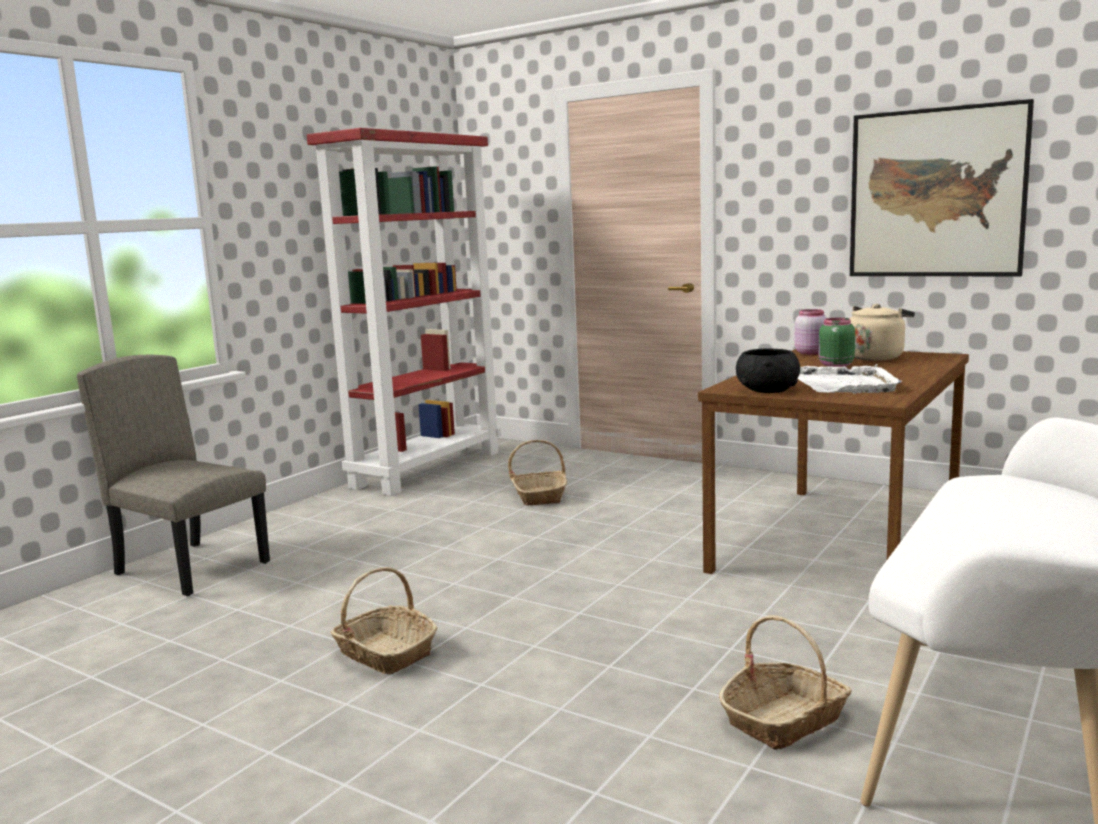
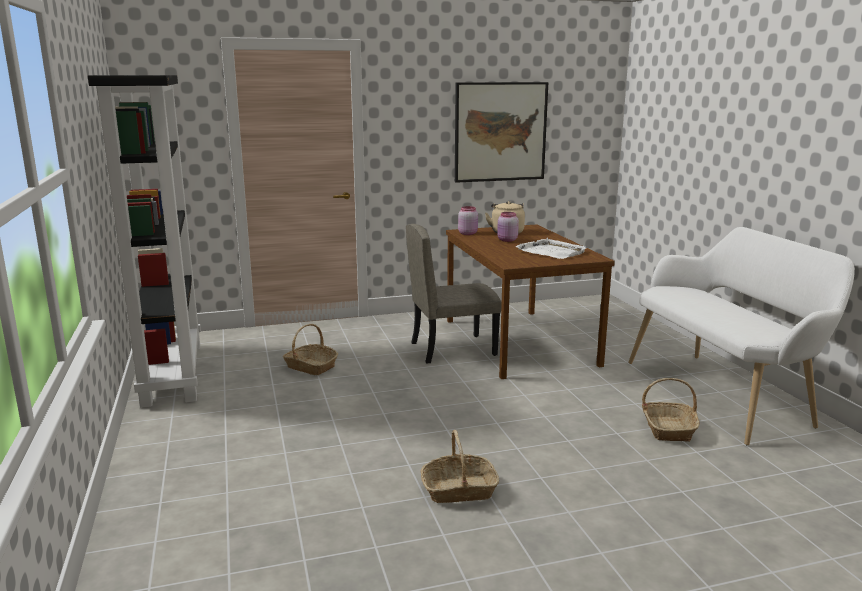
camera: 50 degrees left, 5 degrees up
(193, 567) = (170, 513): beige chair -> beige chair (453, 348)
(427, 469) = (171, 373): red bookcase -> black bookcase
(767, 390) = (532, 262): black bowl -> none
(835, 365) = (507, 240): green jar -> pink jar

